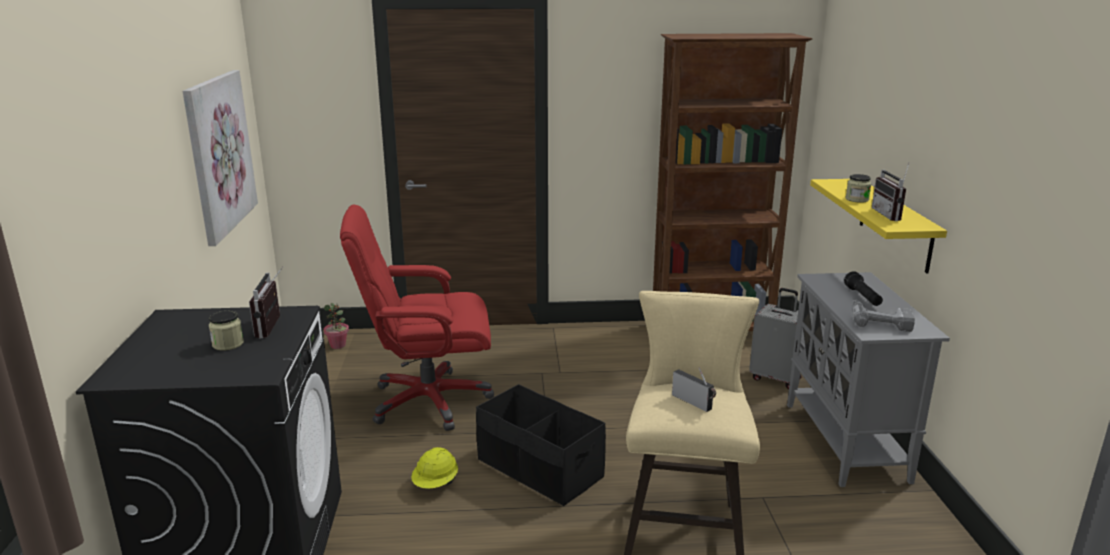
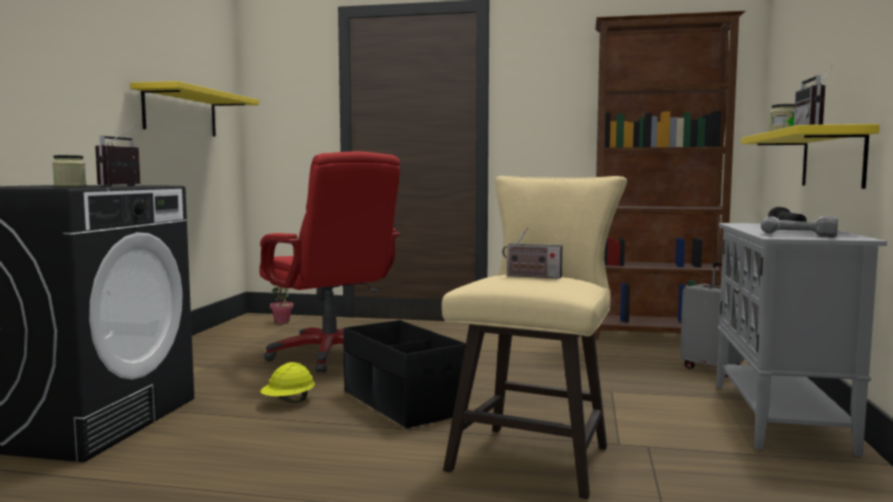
camera: 15 degrees right, 15 degrees down
(220, 153) = (180, 112): picture -> yellow shelf
(428, 401) = (331, 355): red office chair -> red office chair turned 135 degrees counterclockwise
(693, 402) = (531, 276): radio -> radio turned 135 degrees clockwise

